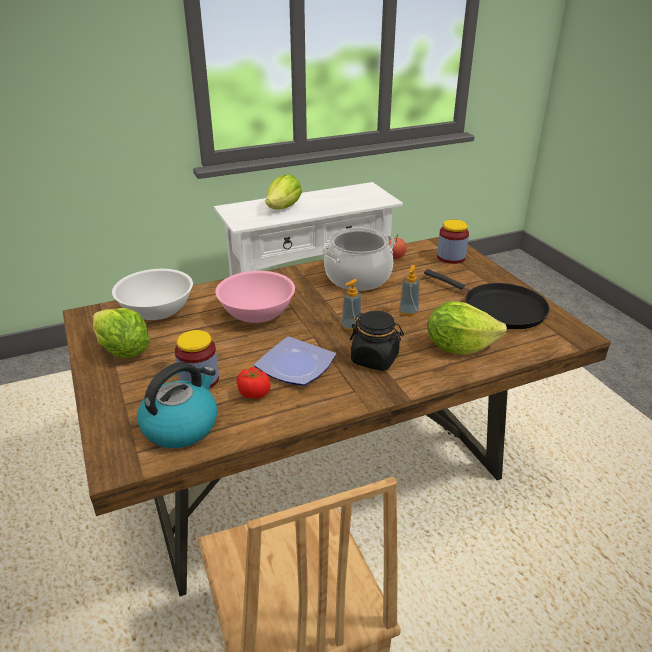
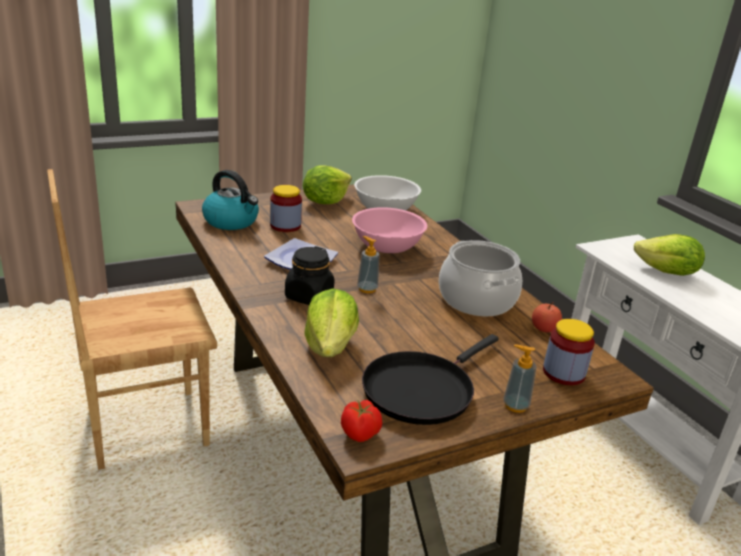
camera: 85 degrees right, 5 degrees down
(254, 394) = (264, 244): tomato -> tomato (360, 434)
(408, 312) = (402, 323): soap dispenser -> soap dispenser (515, 405)

